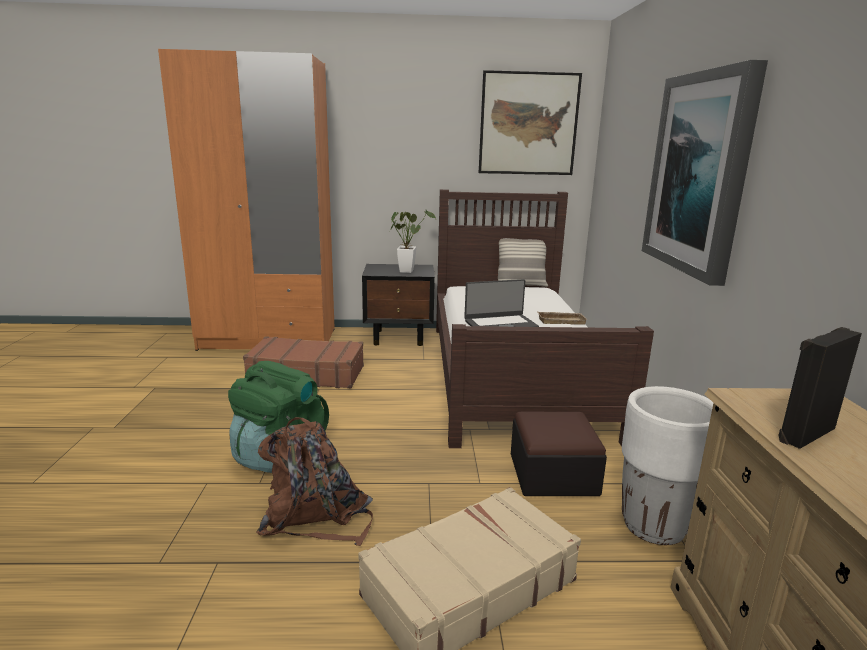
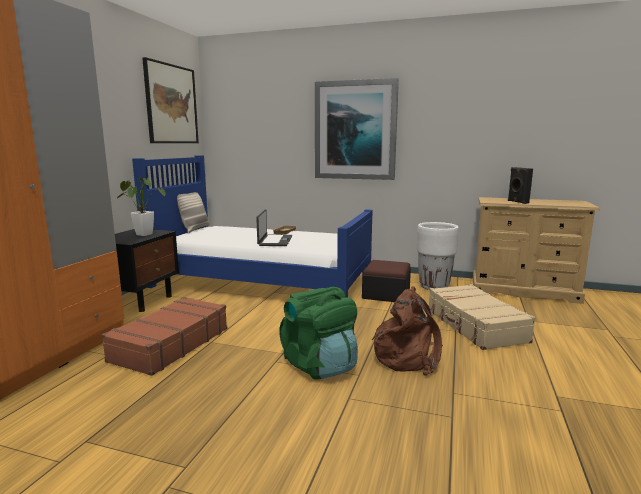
camera: 70 degrees left, 5 degrees down
(513, 375) = (261, 281): brown bed -> blue bed

